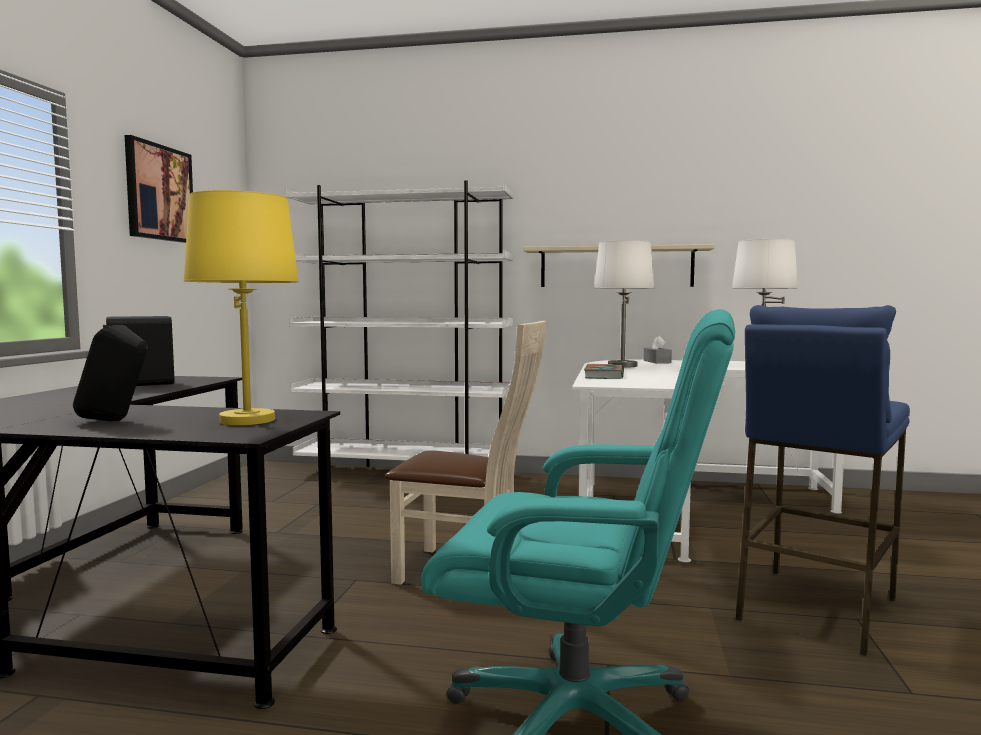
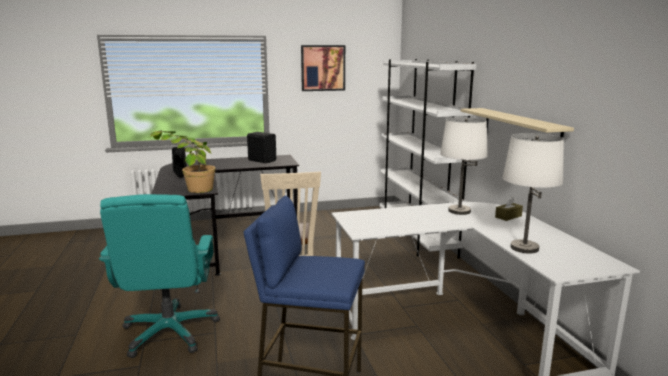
camera: 65 degrees right, 10 degrees up
(248, 420) = (189, 188): yellow table lamp -> potted plant
(604, 375) = (390, 213): book -> none
(657, 362) = (508, 216): grey tissue box -> brown tissue box

